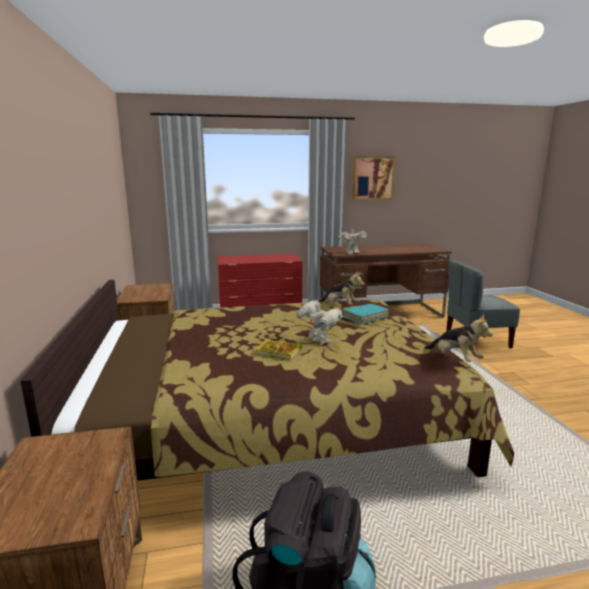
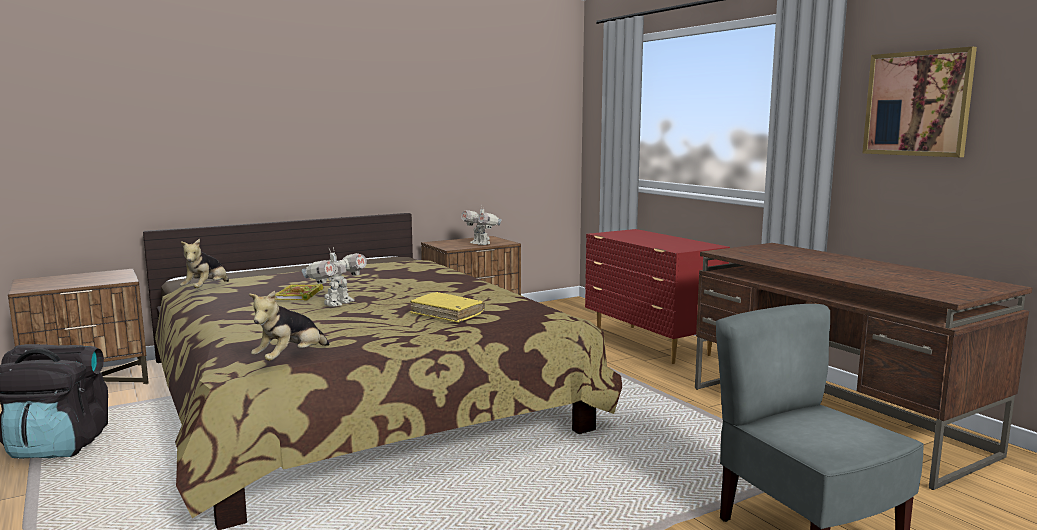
camera: 70 degrees right, 5 degrees down
(341, 305) = (505, 303): plush toy -> plush toy (206, 289)
(352, 253) = (749, 256): toy robot -> toy robot (481, 244)
(365, 318) = (447, 314): turquoise book -> yellow book

